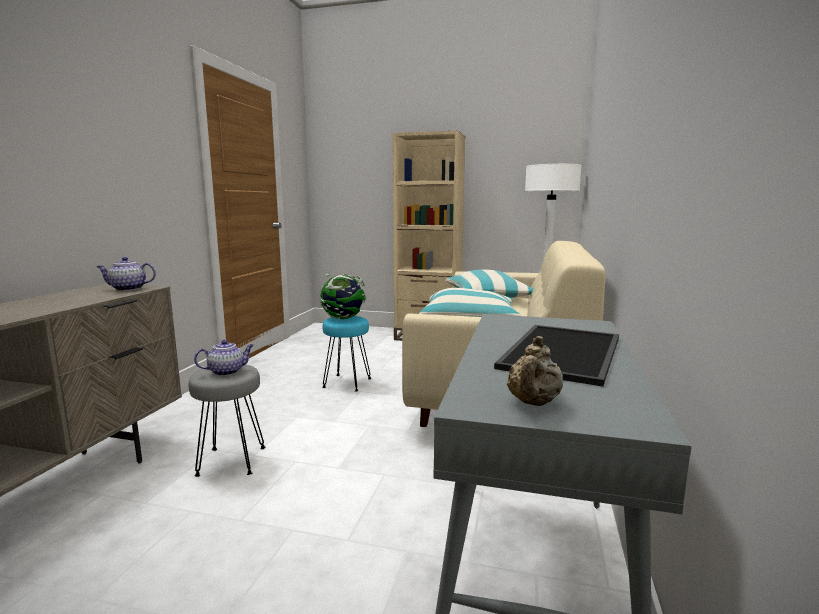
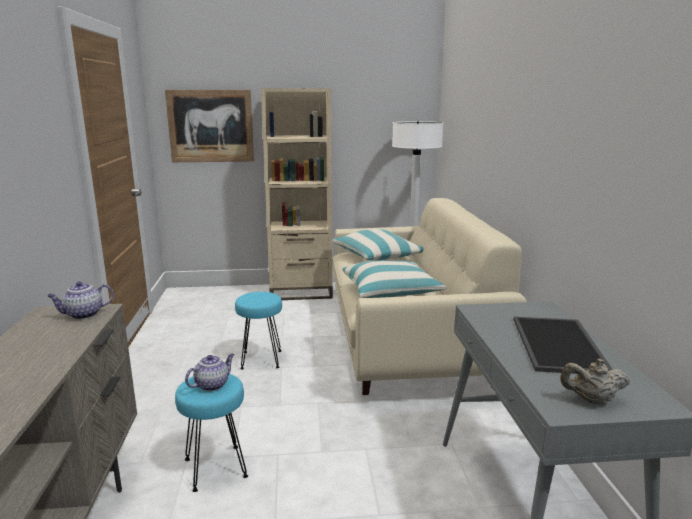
camera: 20 degrees left, 5 degrees up
(232, 460) = (216, 467): grey stool -> turquoise stool
(343, 318) = (255, 297): globe -> none
(358, 175) = (211, 126): none -> picture
(533, 403) = (591, 400): beige teapot -> beige teapot turned 90 degrees clockwise

